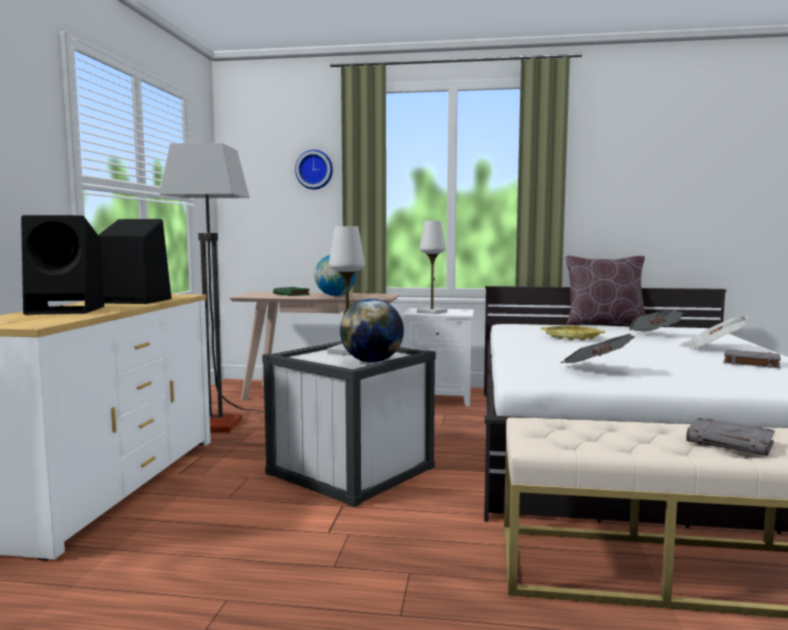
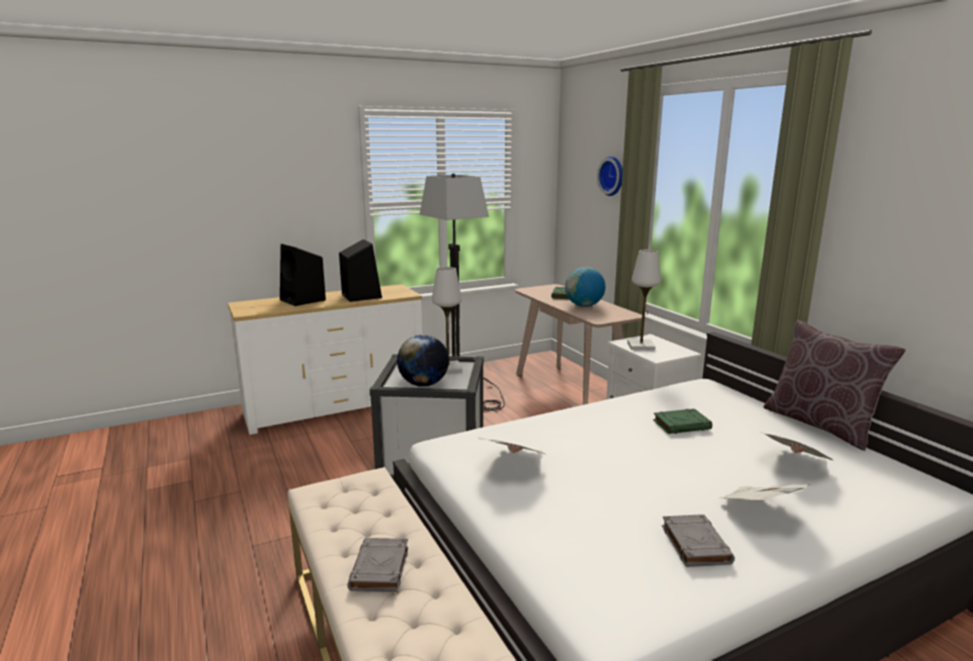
camera: 55 degrees right, 10 degrees up
(571, 337) = (682, 425): yellow tray -> green book

